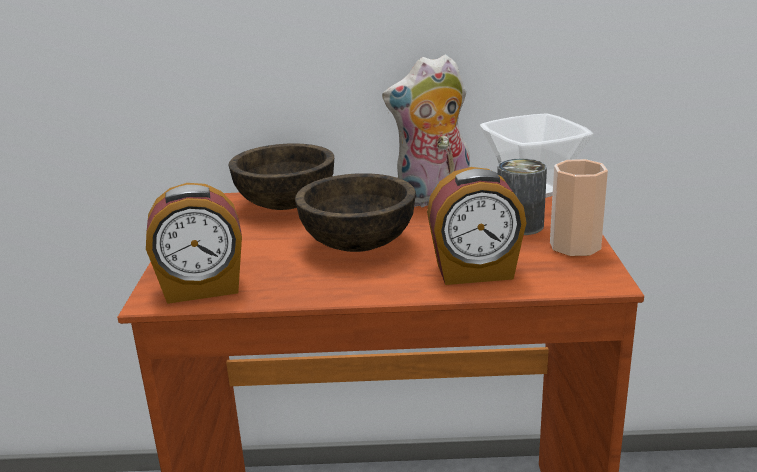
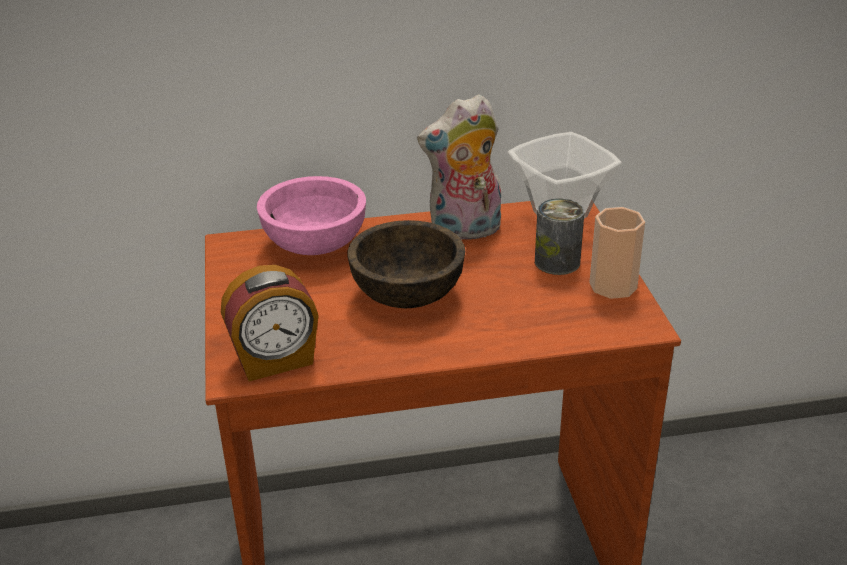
camera: 10 degrees left, 10 degrees up
(285, 203) = (314, 244): brown bowl -> pink bowl
(475, 273) = (528, 324): alarm clock -> none

